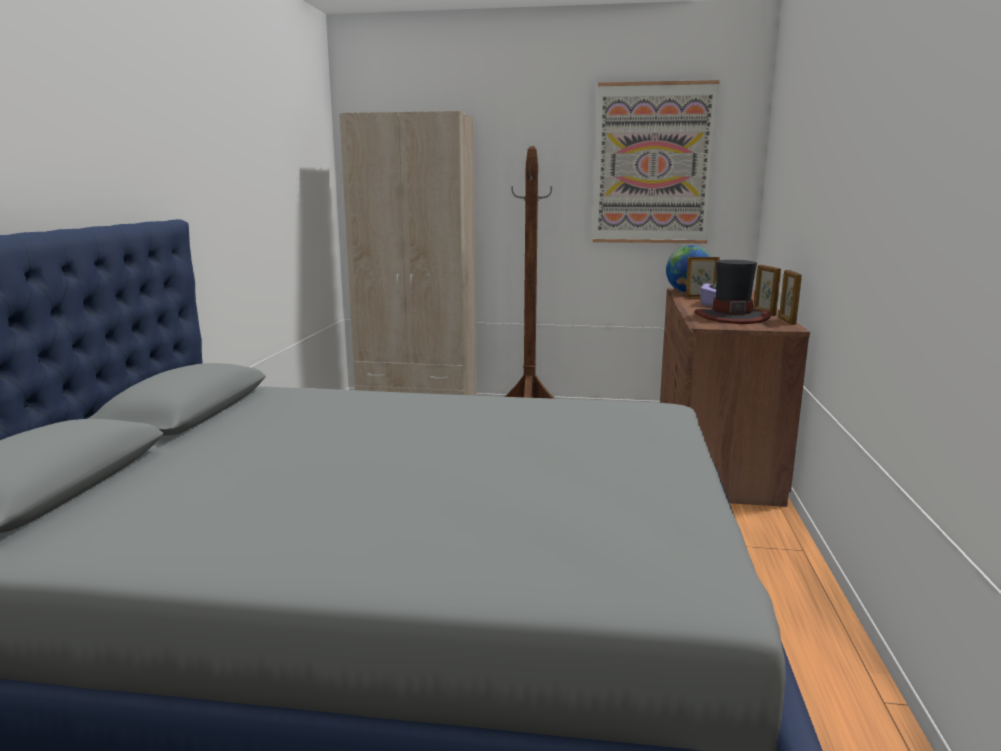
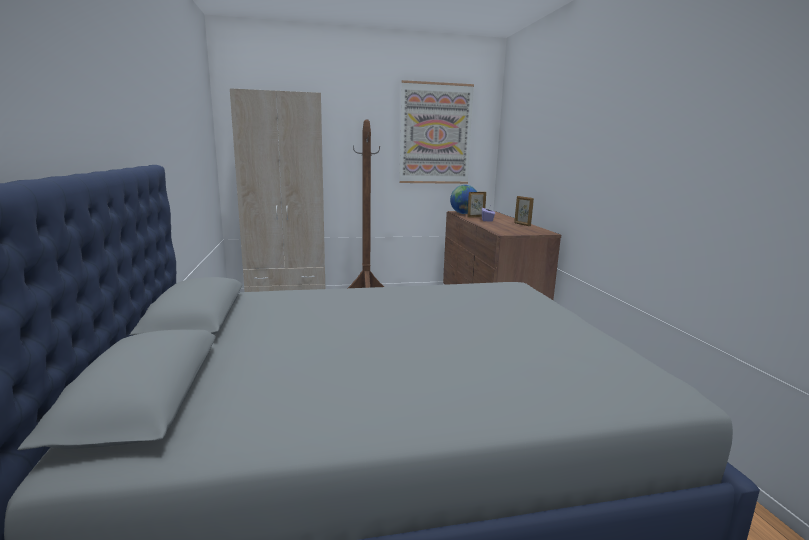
camera: 20 degrees left, 0 degrees up
(731, 317) = (509, 227): hat -> none
(787, 321) = (541, 229): picture frame -> none

